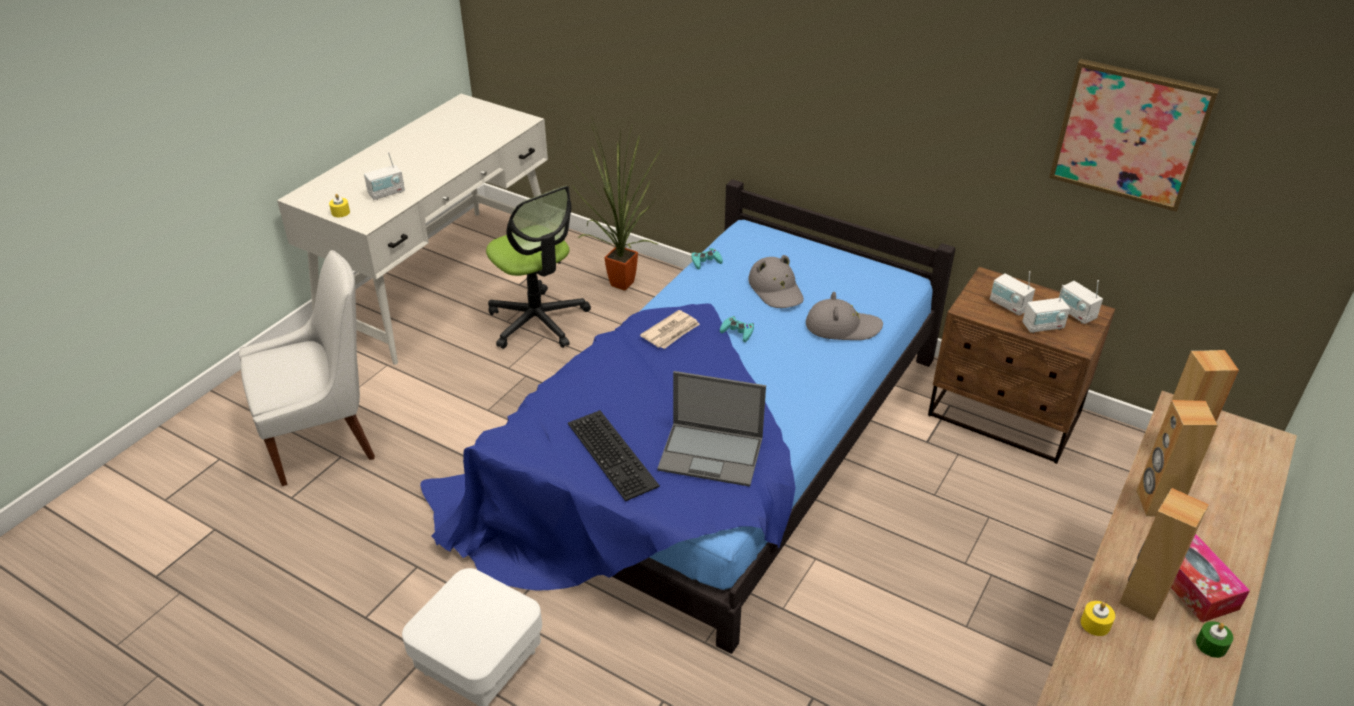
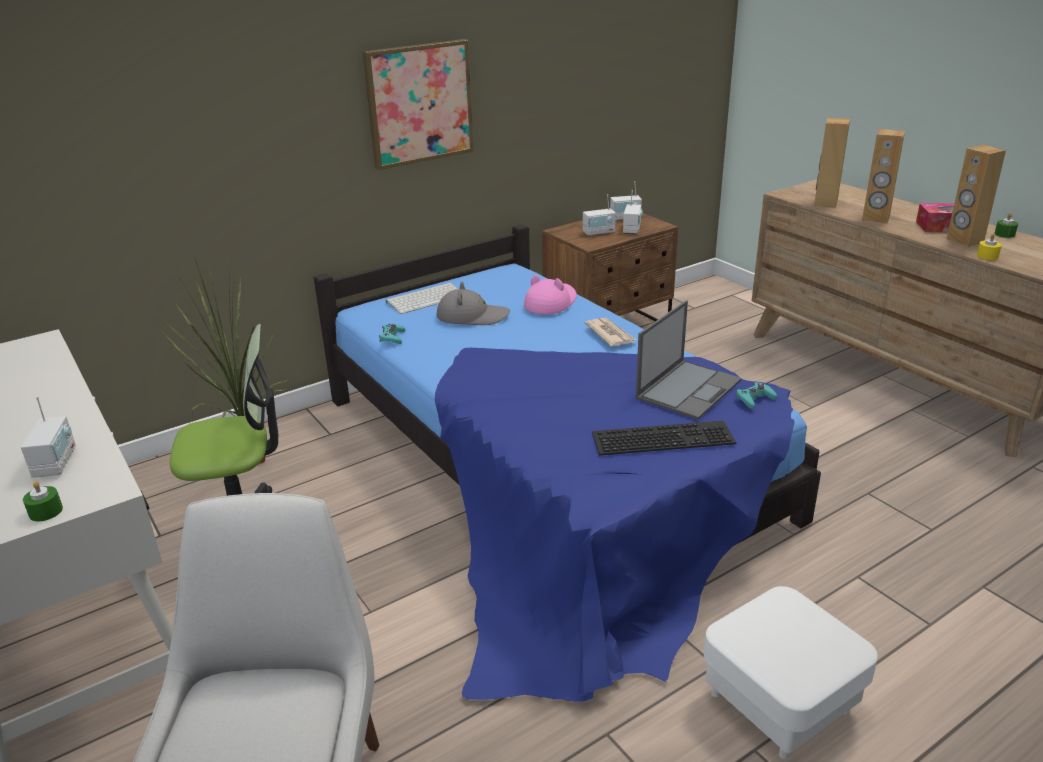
camera: 65 degrees left, 10 degrees down
(340, 212) = (46, 511): yellow candle -> green candle
(671, 332) = (490, 374): newspaper -> newspaper (610, 334)
(737, 332) = (519, 344): turquoise game controller -> turquoise game controller (754, 399)
(792, 253) = (426, 298): none -> keyboard
(842, 327) = (550, 303): grey hat -> pink hat
(1130, 134) = (608, 67): picture -> picture (419, 103)

